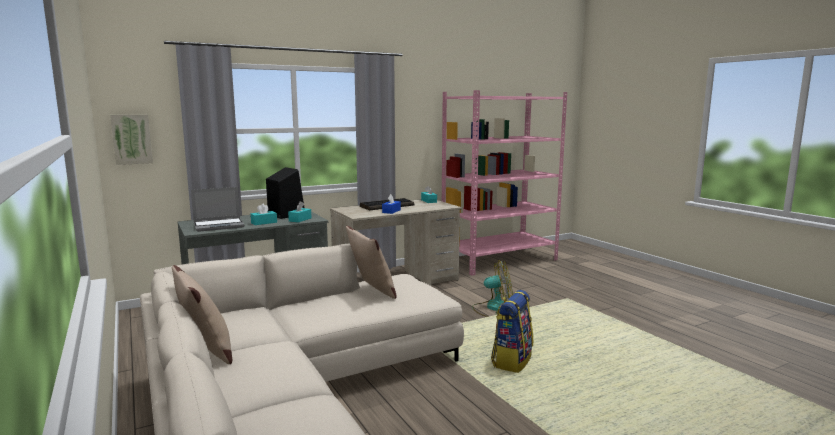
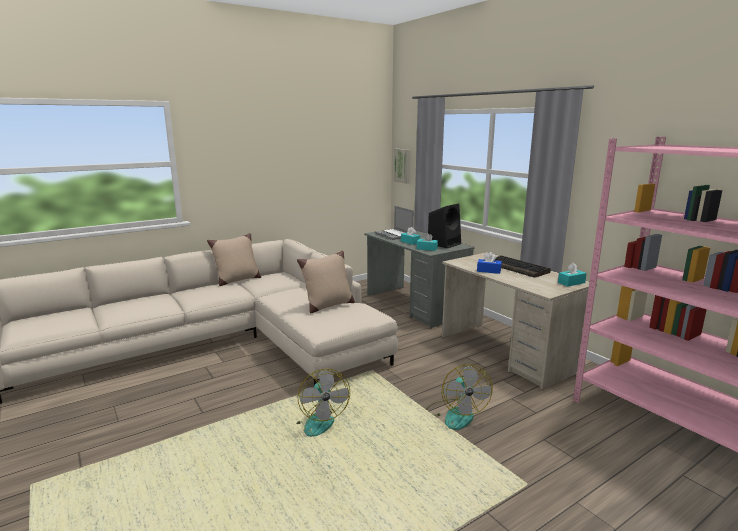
camera: 85 degrees right, 5 degrees up
(511, 360) = (317, 420): backpack -> fan

